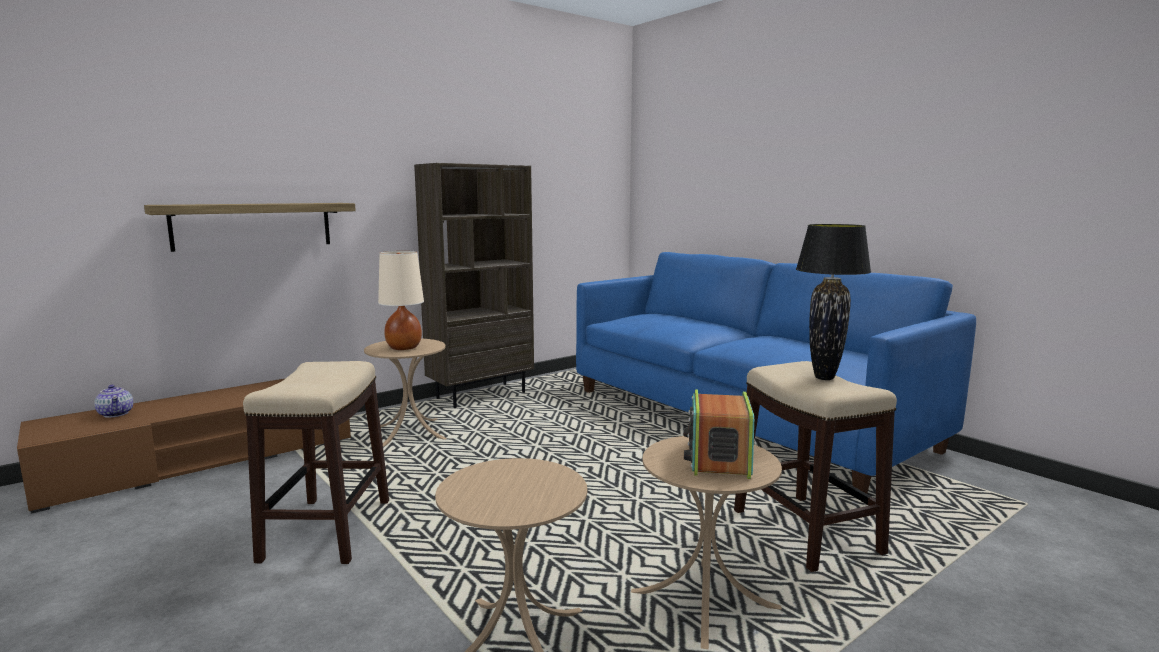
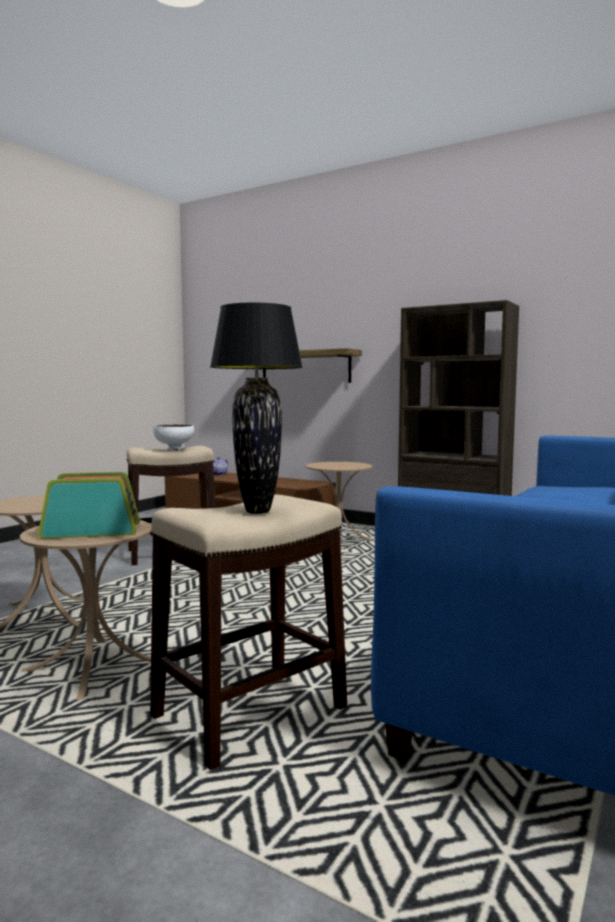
camera: 70 degrees right, 5 degrees down
(333, 376) = (174, 450): none -> white bowl
(404, 347) = (335, 465): beige table lamp -> none

